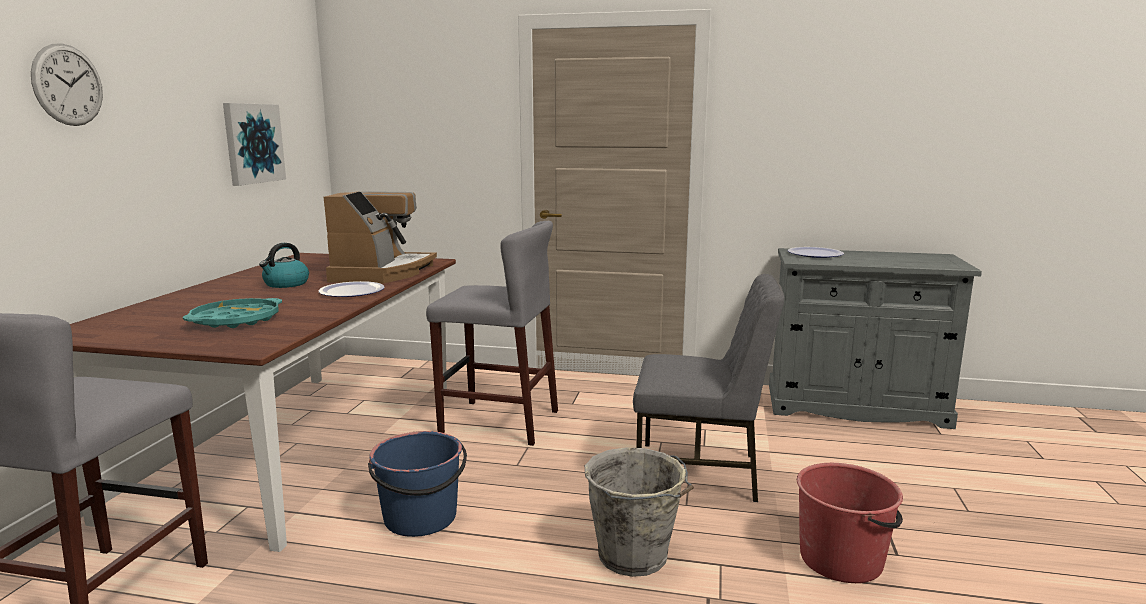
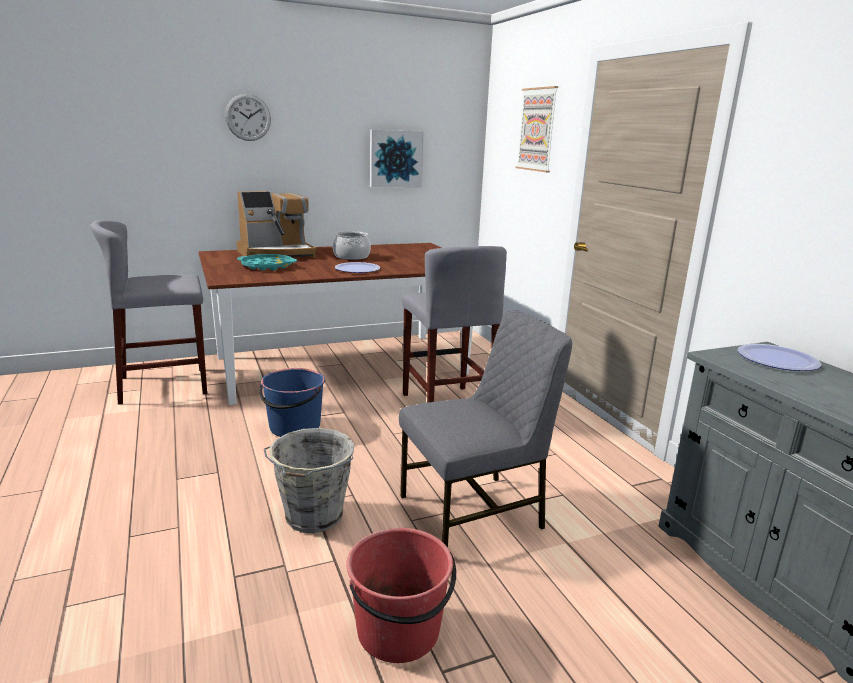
camera: 55 degrees right, 5 degrees up
(286, 284) = (352, 256): kettle -> cooking pot
(382, 273) = (413, 264): coffee machine -> coffee machine (277, 254)
(439, 98) = (537, 129): none -> picture
(699, 472) = (474, 513): grey chair -> grey chair turned 90 degrees counterclockwise

